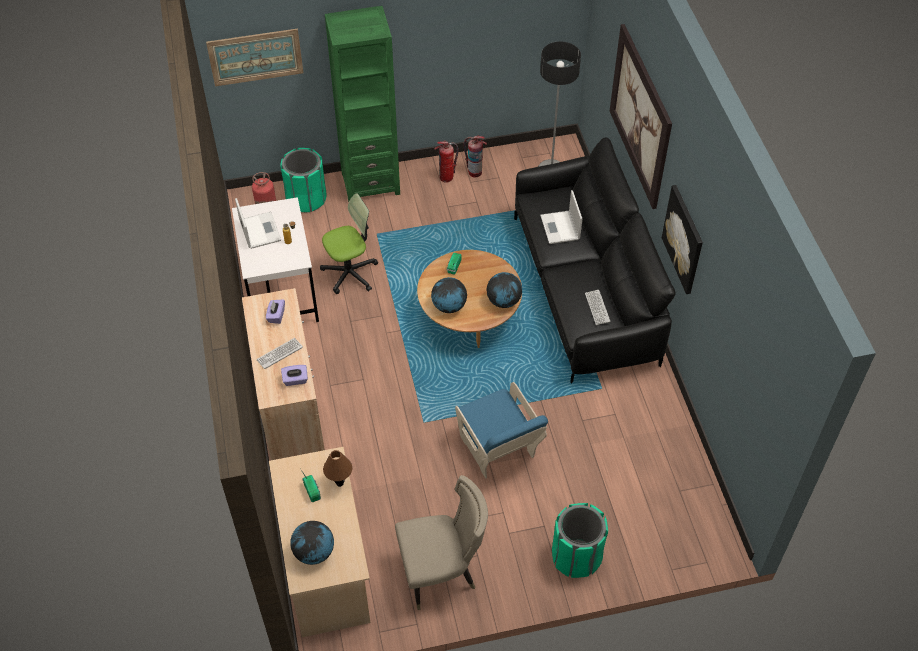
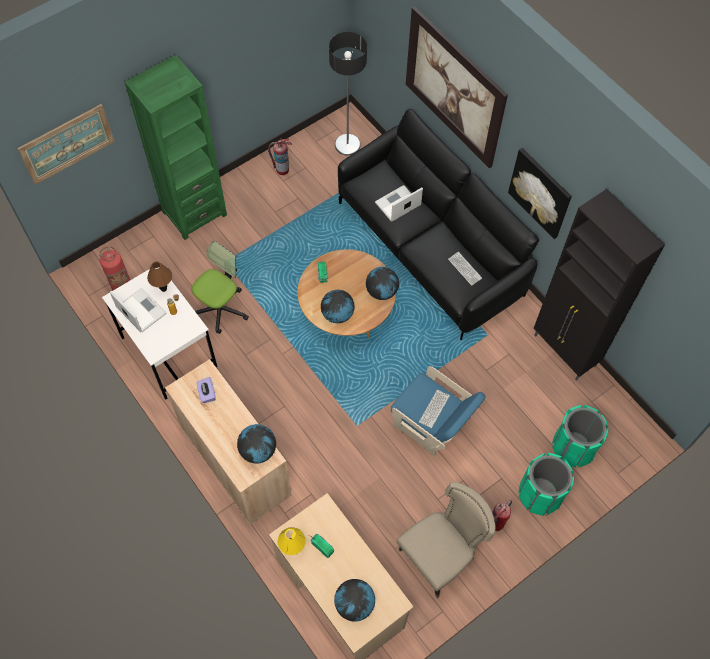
camera: 25 degrees left, 10 degrees up
(279, 353) = (230, 430): keyboard -> keyboard (434, 409)
(283, 481) = (292, 548): none -> yellow table lamp
(295, 380) = (258, 450): purple tissue box -> globe
(306, 199) = (144, 250): green trash can -> green trash can (573, 447)
(340, 483) = (342, 529): brown table lamp -> brown table lamp (163, 289)
(446, 177) = (260, 183): fire extinguisher -> fire extinguisher (496, 523)
(560, 228) = (397, 204): laptop -> laptop turned 90 degrees clockwise
(675, 433) = (564, 351): none -> black cabinet

